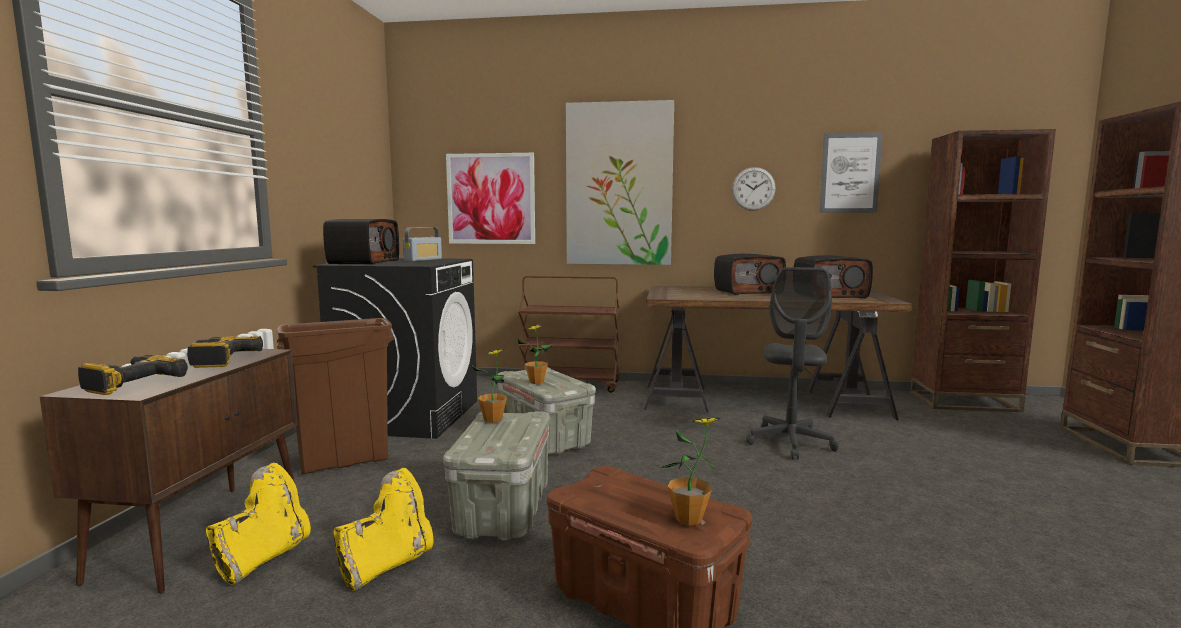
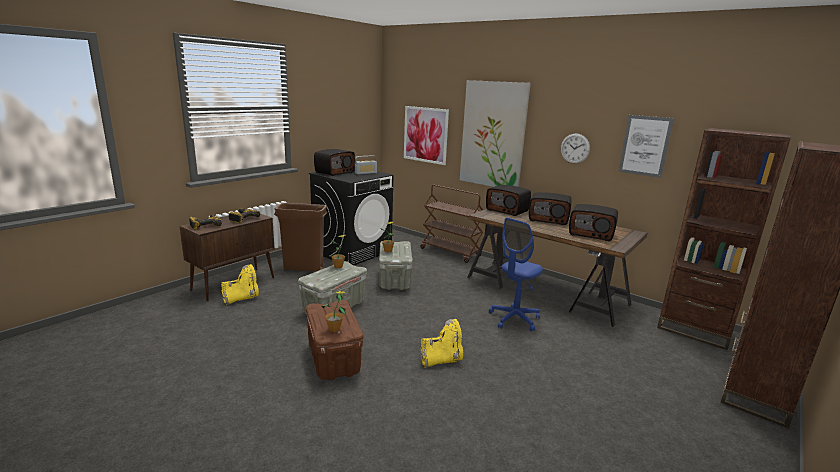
camera: 30 degrees right, 10 degrees up
(388, 564) = (273, 314): yellow boot -> yellow boot (442, 360)
(678, 291) = (507, 210): none -> radio
(790, 443) = (514, 319): grey office chair -> blue office chair

